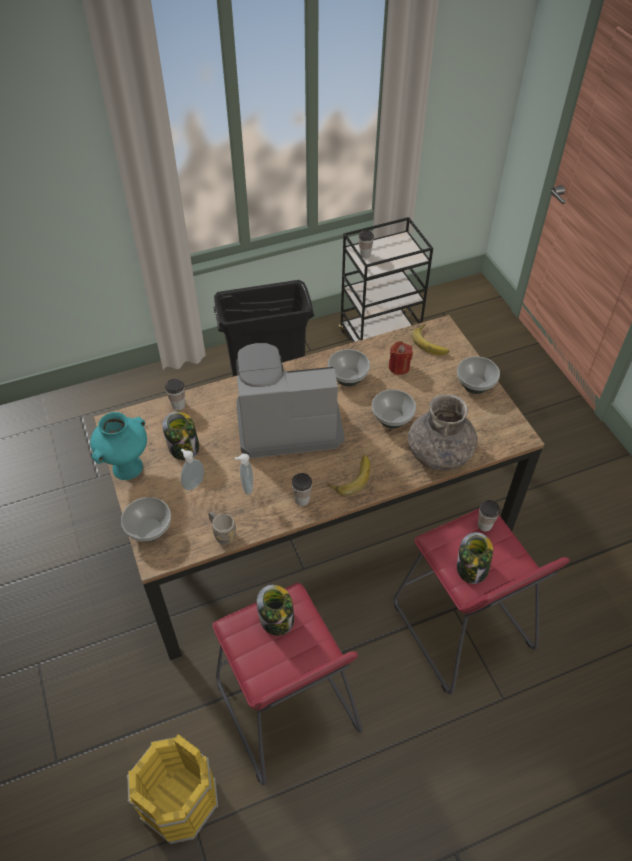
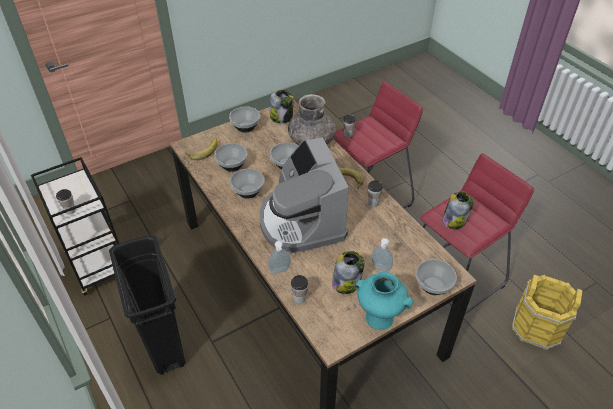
camera: 100 degrees left, 5 degrees down
(222, 533) = (418, 241): grey mug -> none
(246, 487) = (373, 235): soap dispenser -> soap dispenser (280, 271)
(399, 367) = (232, 165): red candle -> bowl
(472, 568) = (381, 138): jar -> jar (282, 117)

